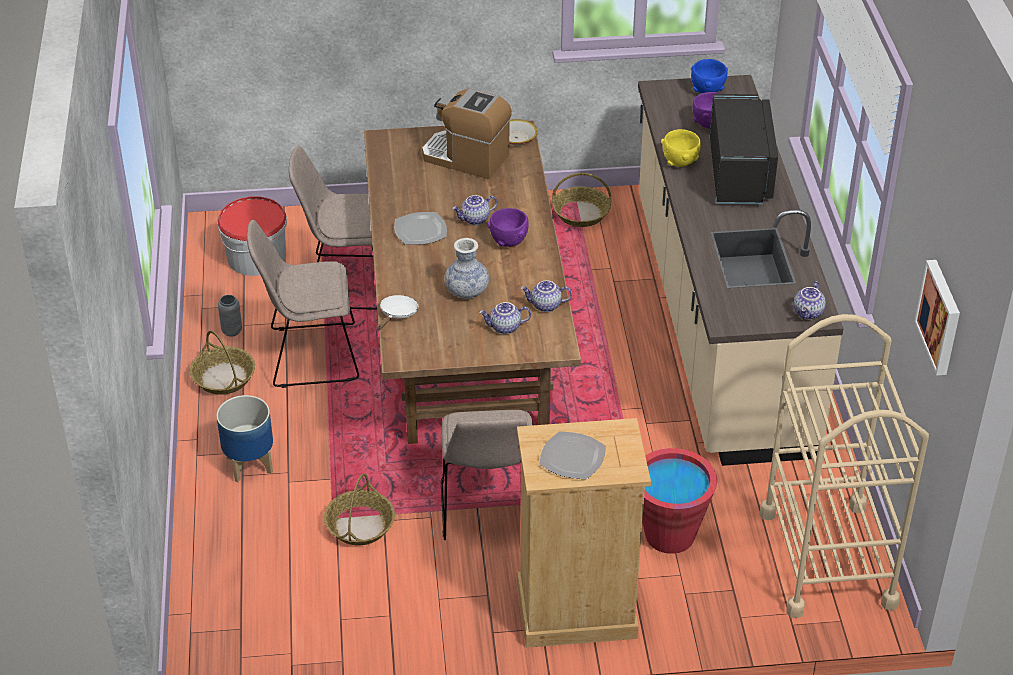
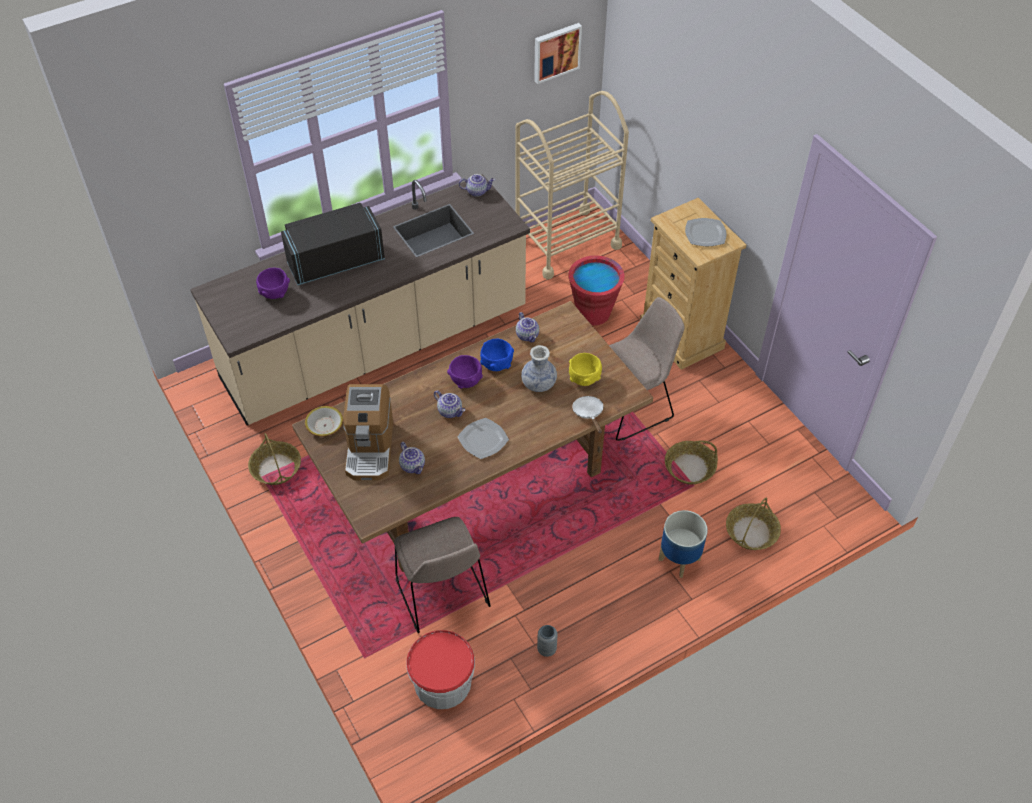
camera: 115 degrees left, 10 degrees up
(223, 377) = (603, 626): basket -> basket (751, 532)
(309, 355) = (544, 578): beige chair -> none
(397, 314) = (589, 413): white frying pan -> white frying pan turned 75 degrees clockwise
(505, 328) = (565, 348): teapot -> teapot (413, 466)
(679, 162) = (336, 296): yellow bowl -> yellow bowl (584, 379)
(707, 90) = (225, 307): blue bowl -> blue bowl (496, 365)

